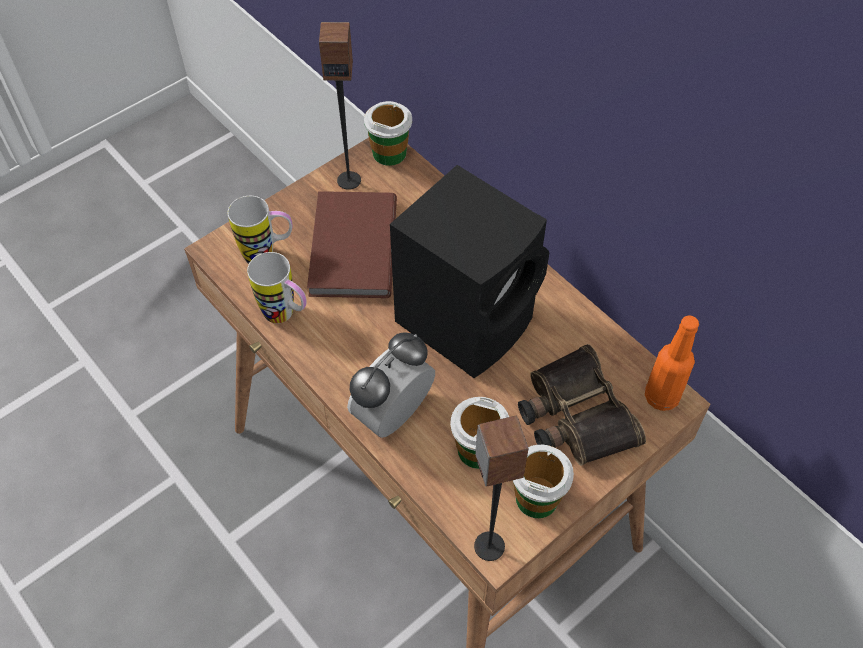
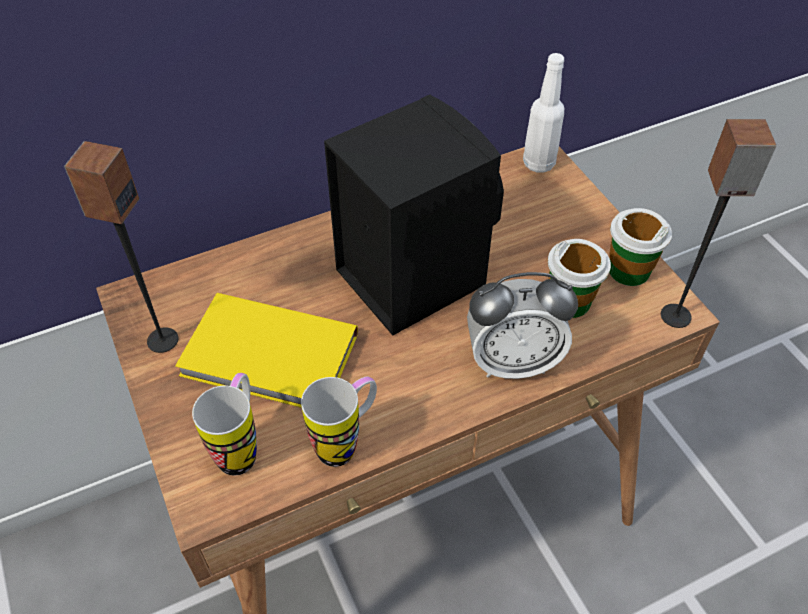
camera: 75 degrees left, 5 degrees down
(350, 249) = (270, 358): brown book -> yellow book
(389, 153) = (141, 293): cup -> none
(393, 414) = (512, 362): alarm clock -> alarm clock turned 60 degrees counterclockwise
(573, 415) = (545, 224): binoculars -> none
(661, 397) = (539, 163): orange bottle -> white bottle

